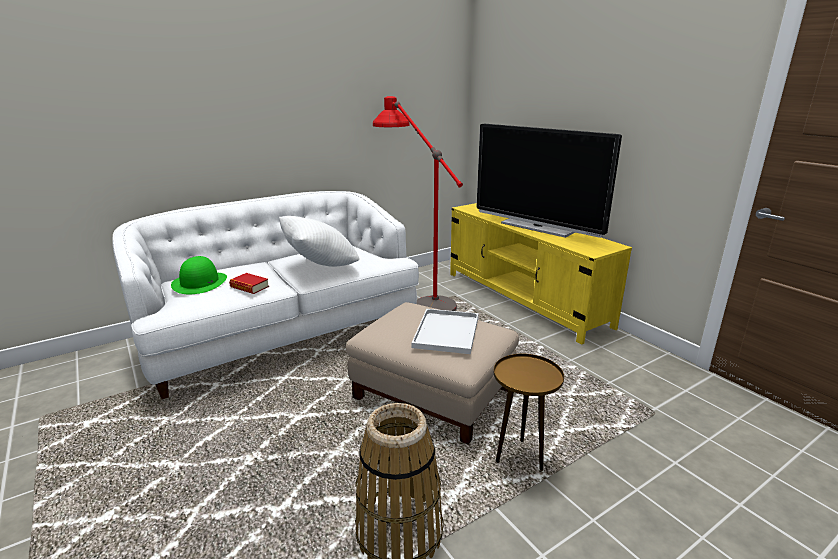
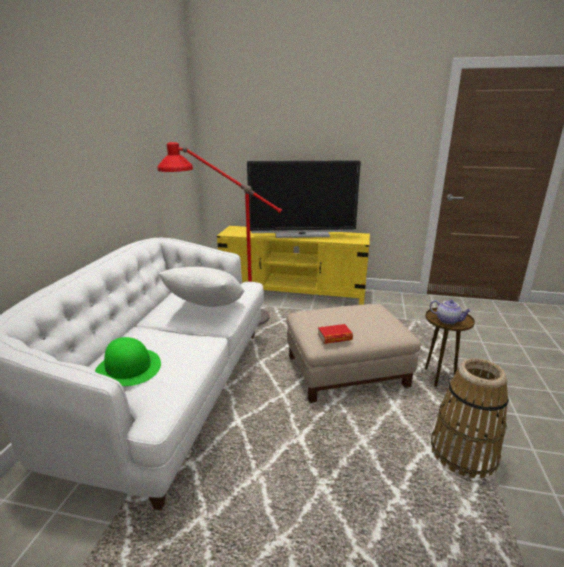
camera: 45 degrees left, 0 degrees up
(249, 287) = (189, 349): book -> book (334, 337)
(446, 331) = (360, 318): white tray -> none
(521, 374) = (448, 320): none -> teapot

